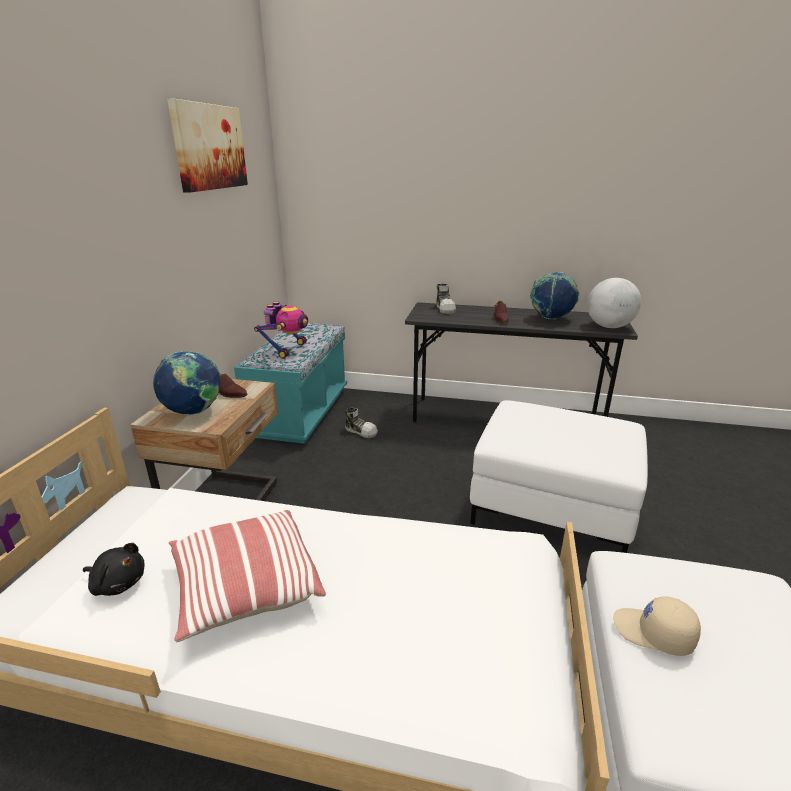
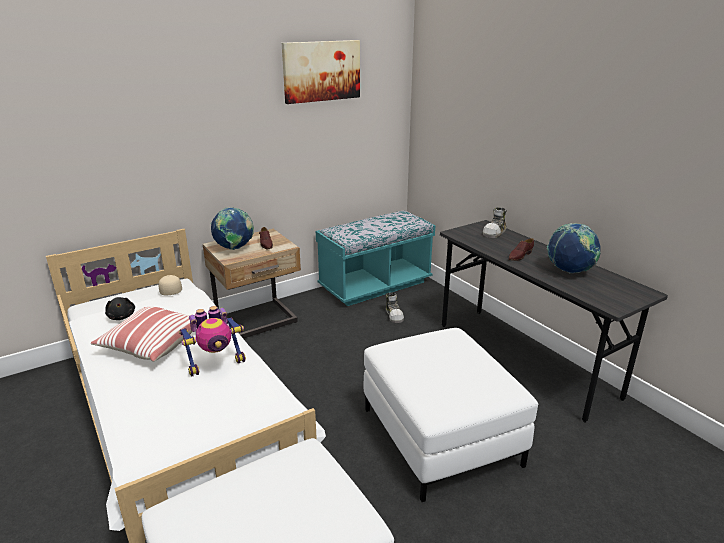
camera: 45 degrees right, 0 degrees up
(287, 350) = (358, 229): toy robot -> toy robot (216, 364)
(609, 326) = (610, 299): globe -> none
(653, 633) = (248, 483): beige cap -> beige cap (170, 290)

